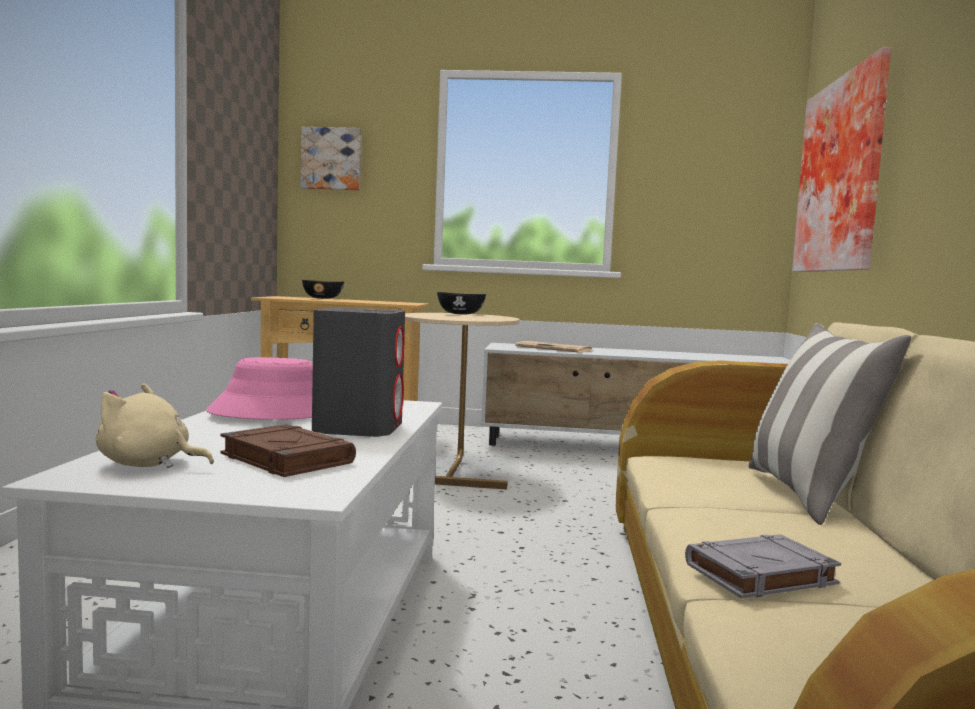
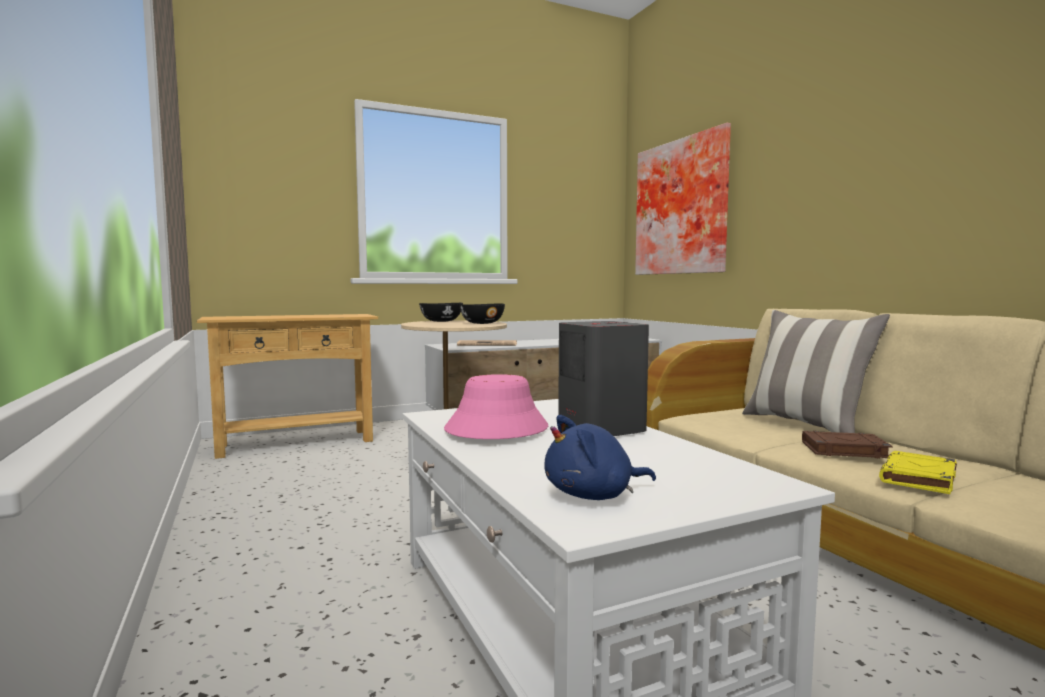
camera: 30 degrees left, 0 degrees up
(148, 465) = (594, 495): beige plush toy -> blue plush toy
(285, 459) = (656, 464): brown book -> brown book (843, 450)
(323, 298) = (265, 316): black bowl -> black bowl (482, 323)
(332, 159) = (248, 176): picture -> none
(759, 575) = (918, 478): grey book -> yellow book

